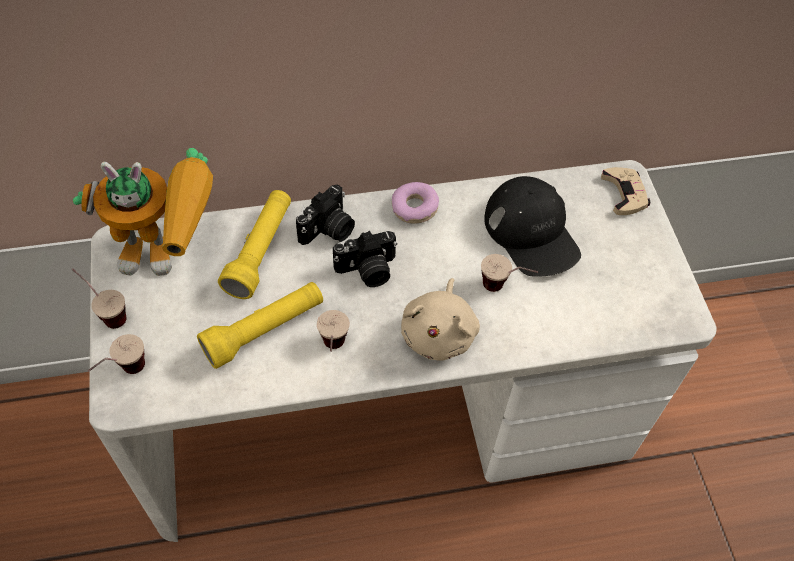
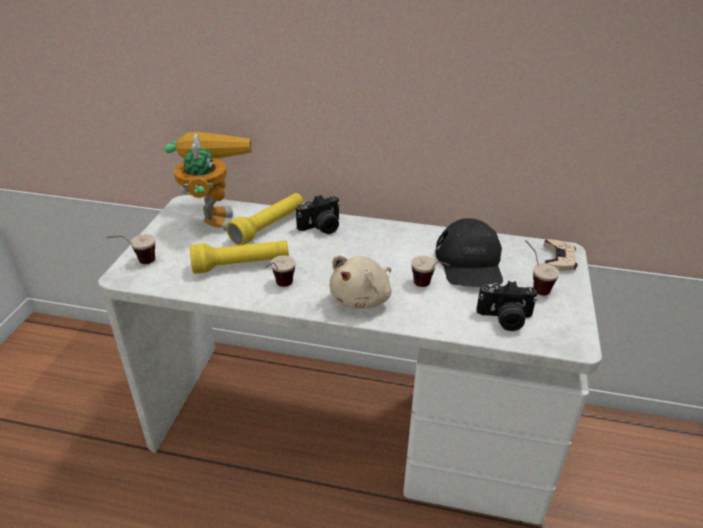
camera: 25 degrees right, 20 degrees down
(106, 313) = (151, 232): cup -> cup (534, 285)
(170, 252) = (212, 214): toy robot -> toy robot turned 120 degrees counterclockwise
(367, 271) = (333, 253): camera -> camera (505, 319)
(414, 208) = (389, 230): donut -> none

